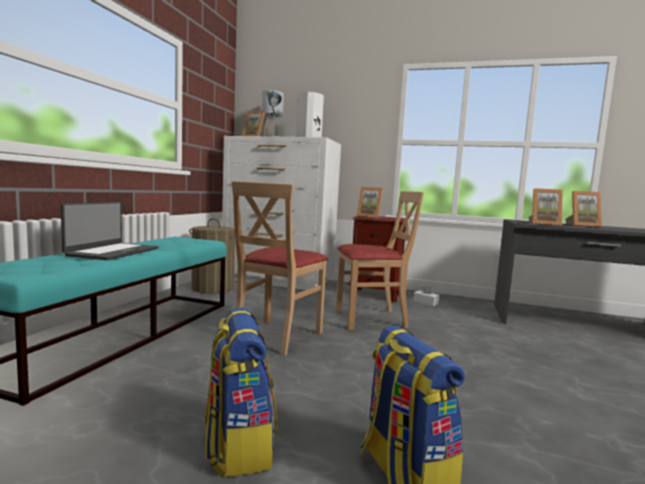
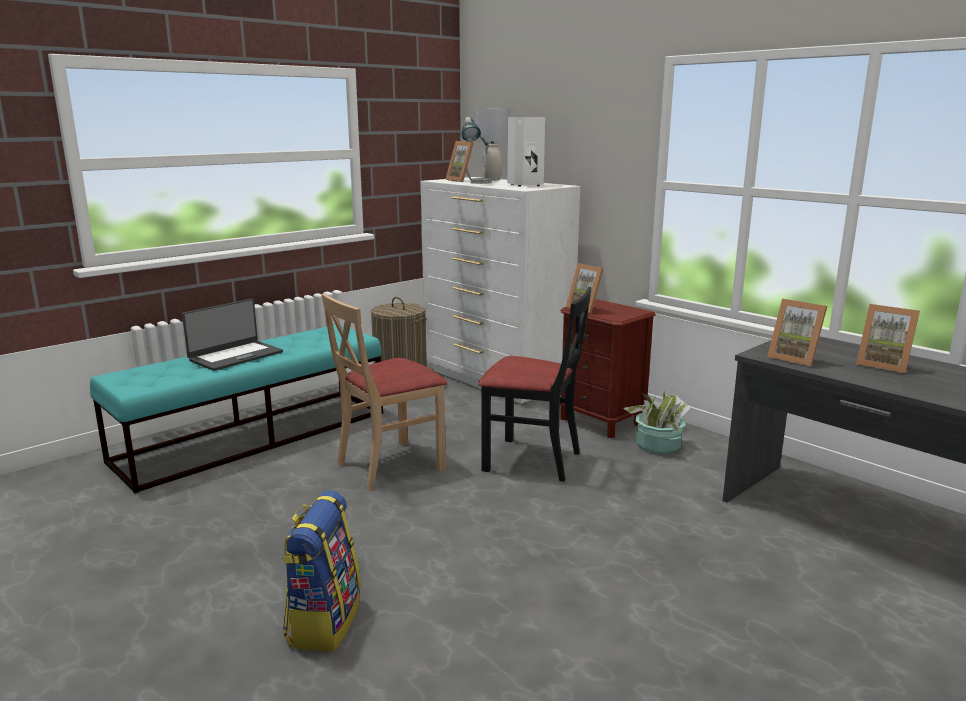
camera: 30 degrees right, 10 degrees up
(238, 444) = (236, 562): backpack -> none
(370, 319) = (532, 460): beige chair -> black chair
(425, 302) = (658, 446): white tissue box -> potted plant

